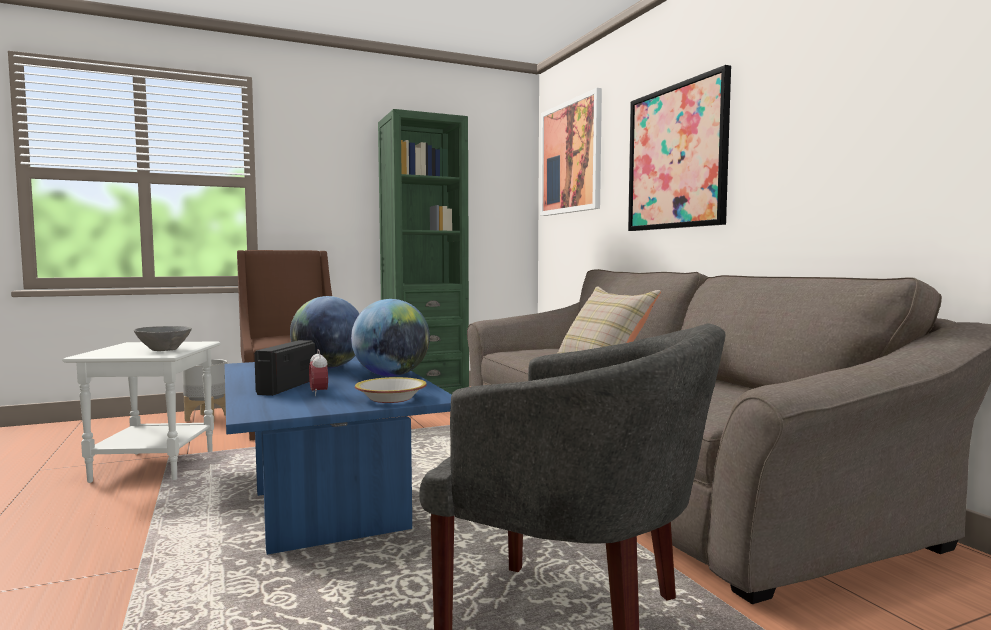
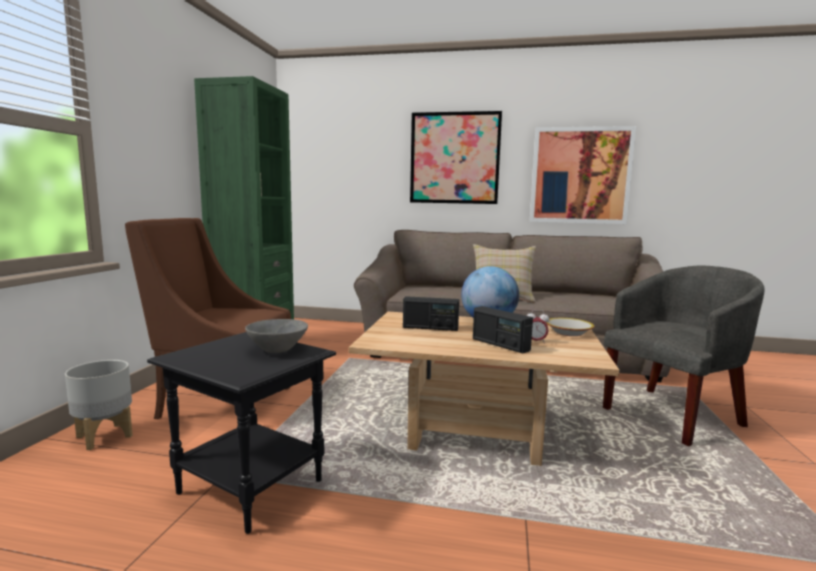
camera: 55 degrees left, 5 degrees up
(155, 465) = (249, 486): white side table -> black side table
(328, 367) = (430, 328): globe -> radio
(329, 510) = (475, 432): blue coffee table -> beige coffee table
(570, 157) = (330, 139): picture -> picture (580, 175)

